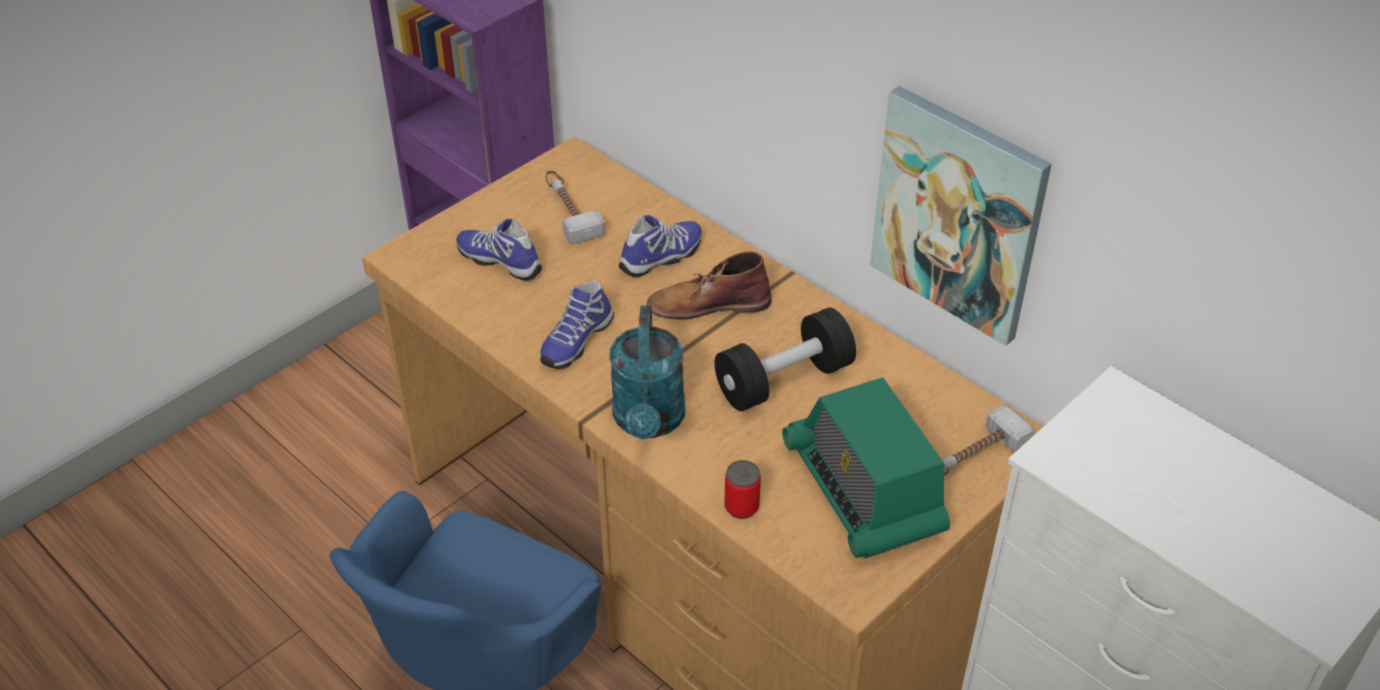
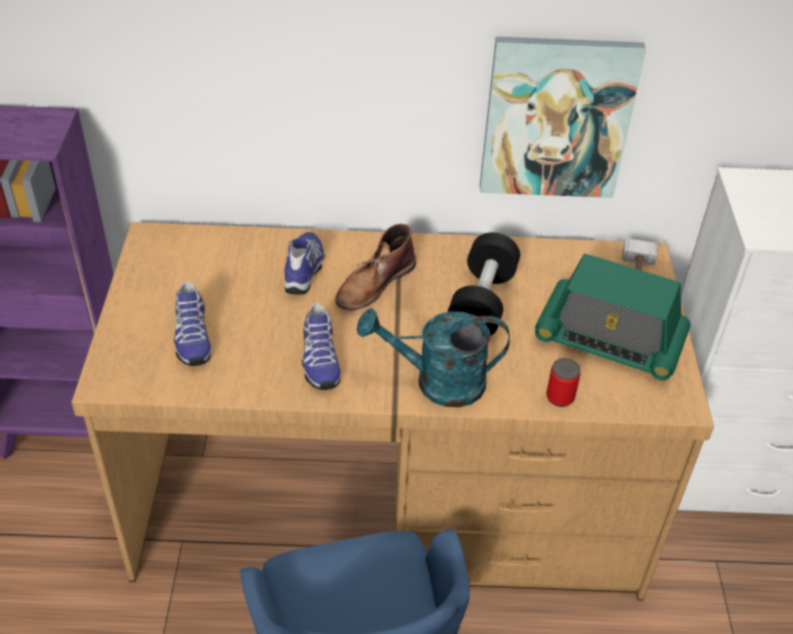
camera: 45 degrees left, 0 degrees up
(501, 260) = (191, 338): shoe -> shoe turned 90 degrees counterclockwise
(568, 210) = (196, 275): hammer -> none
(649, 422) = (437, 383): turquoise watering can -> turquoise watering can turned 135 degrees clockwise

